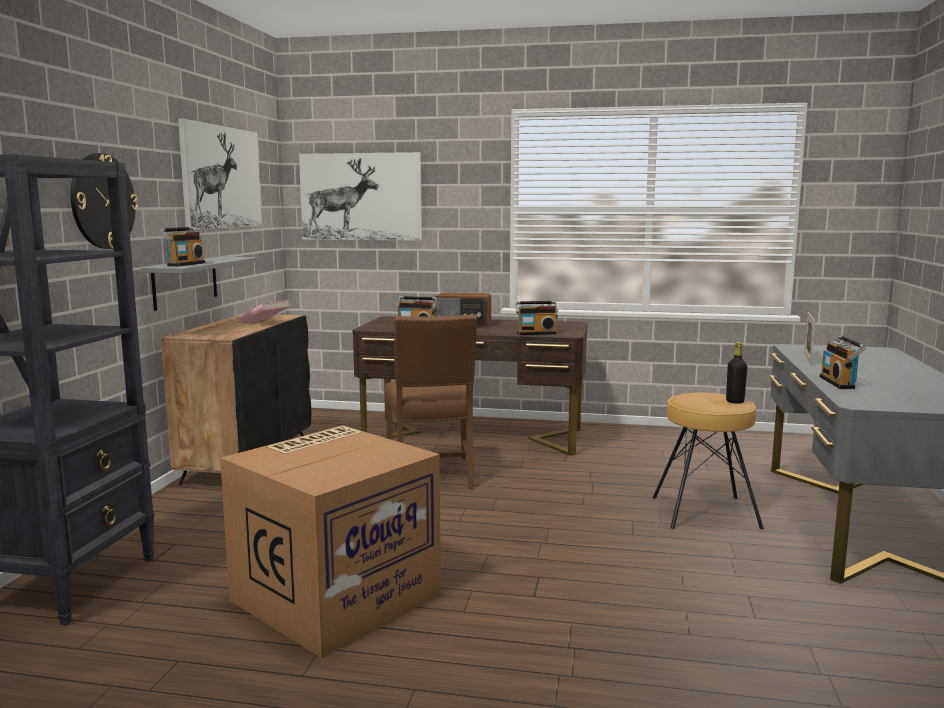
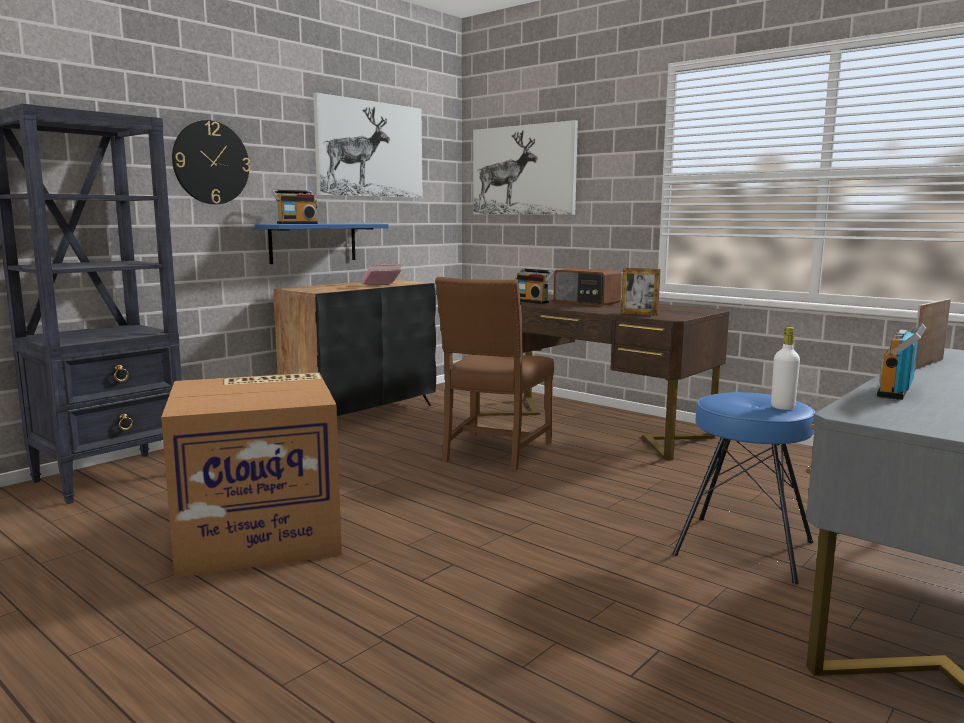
camera: 30 degrees right, 0 degrees up
(185, 282) = (313, 243): grey shelf -> blue shelf
(536, 333) = (639, 314): radio -> picture frame
(704, 512) = (744, 547): brown stool -> blue stool
(735, 401) = (782, 407): black bottle -> white bottle

